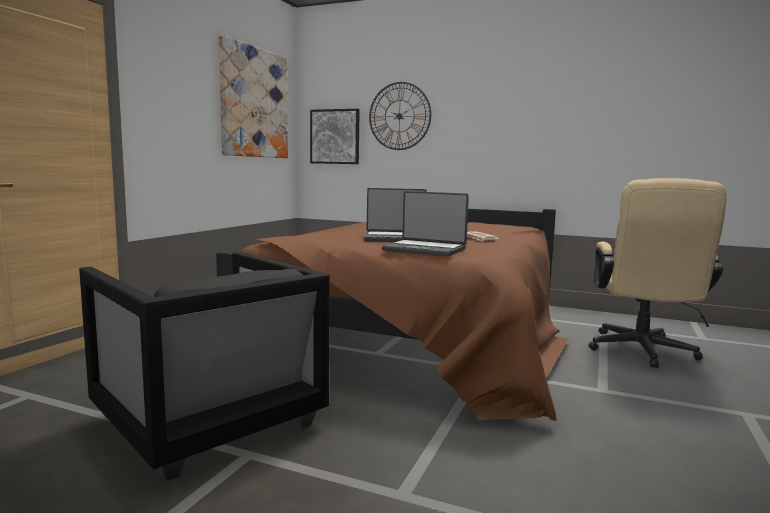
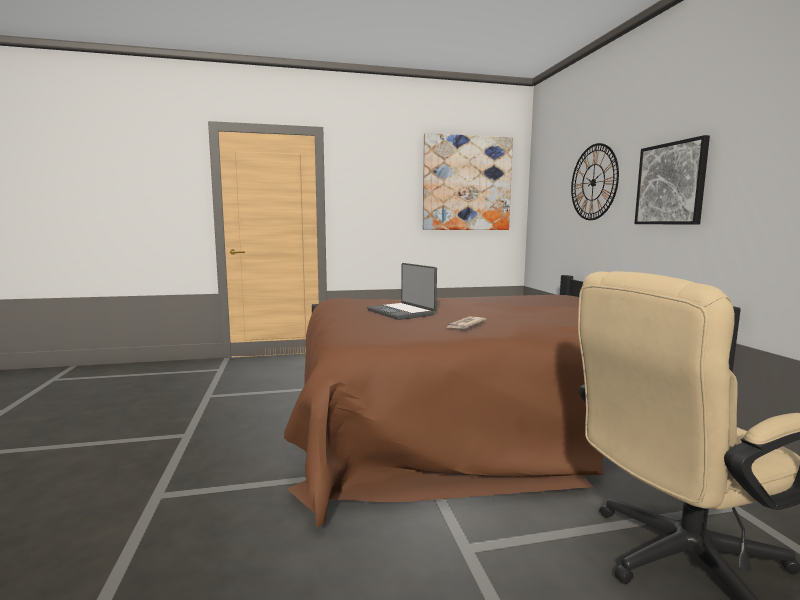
camera: 55 degrees right, 0 degrees up
(207, 421) = (222, 411): black armchair -> none
(335, 136) = (549, 208): picture -> picture (671, 184)
(425, 249) = (355, 324): laptop -> none

